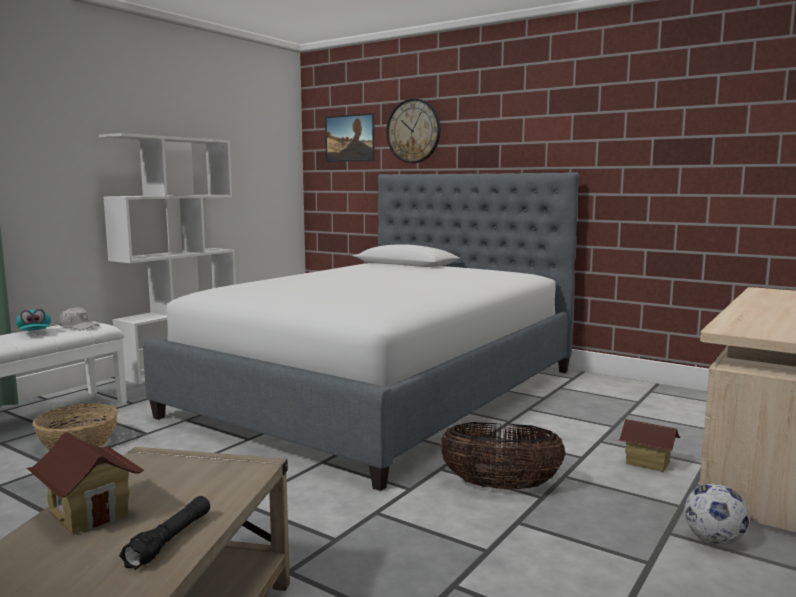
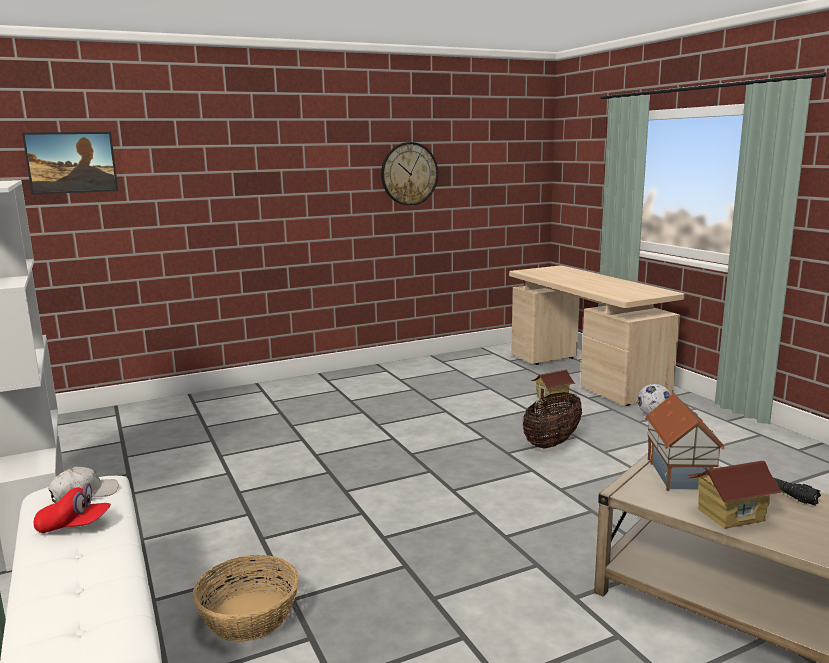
camera: 60 degrees left, 5 degrees up
(34, 333) = (74, 526): turquoise cap -> red cap
(206, 477) = (680, 473): none -> toy house
(383, 392) = (319, 434): bed -> none
(413, 131) = (174, 155): wall clock -> wall clock (409, 174)

